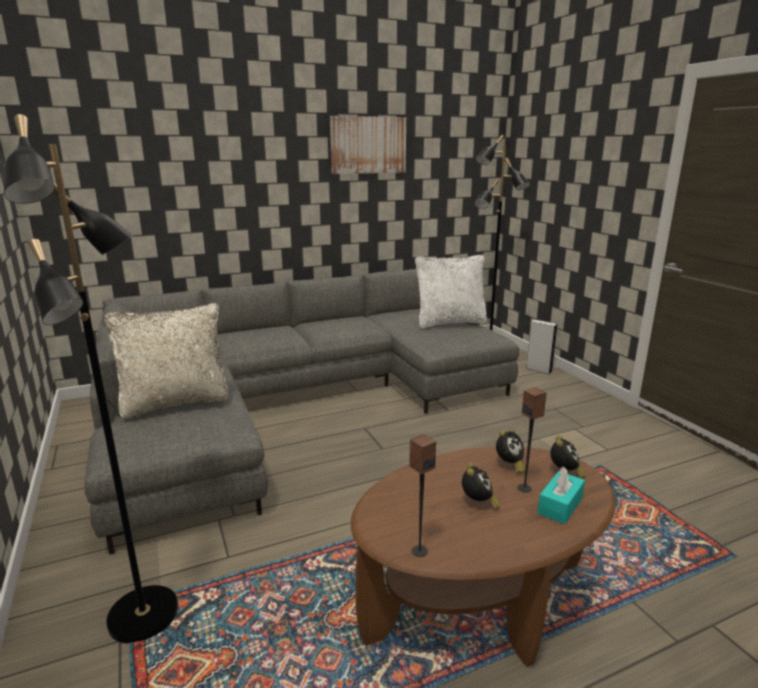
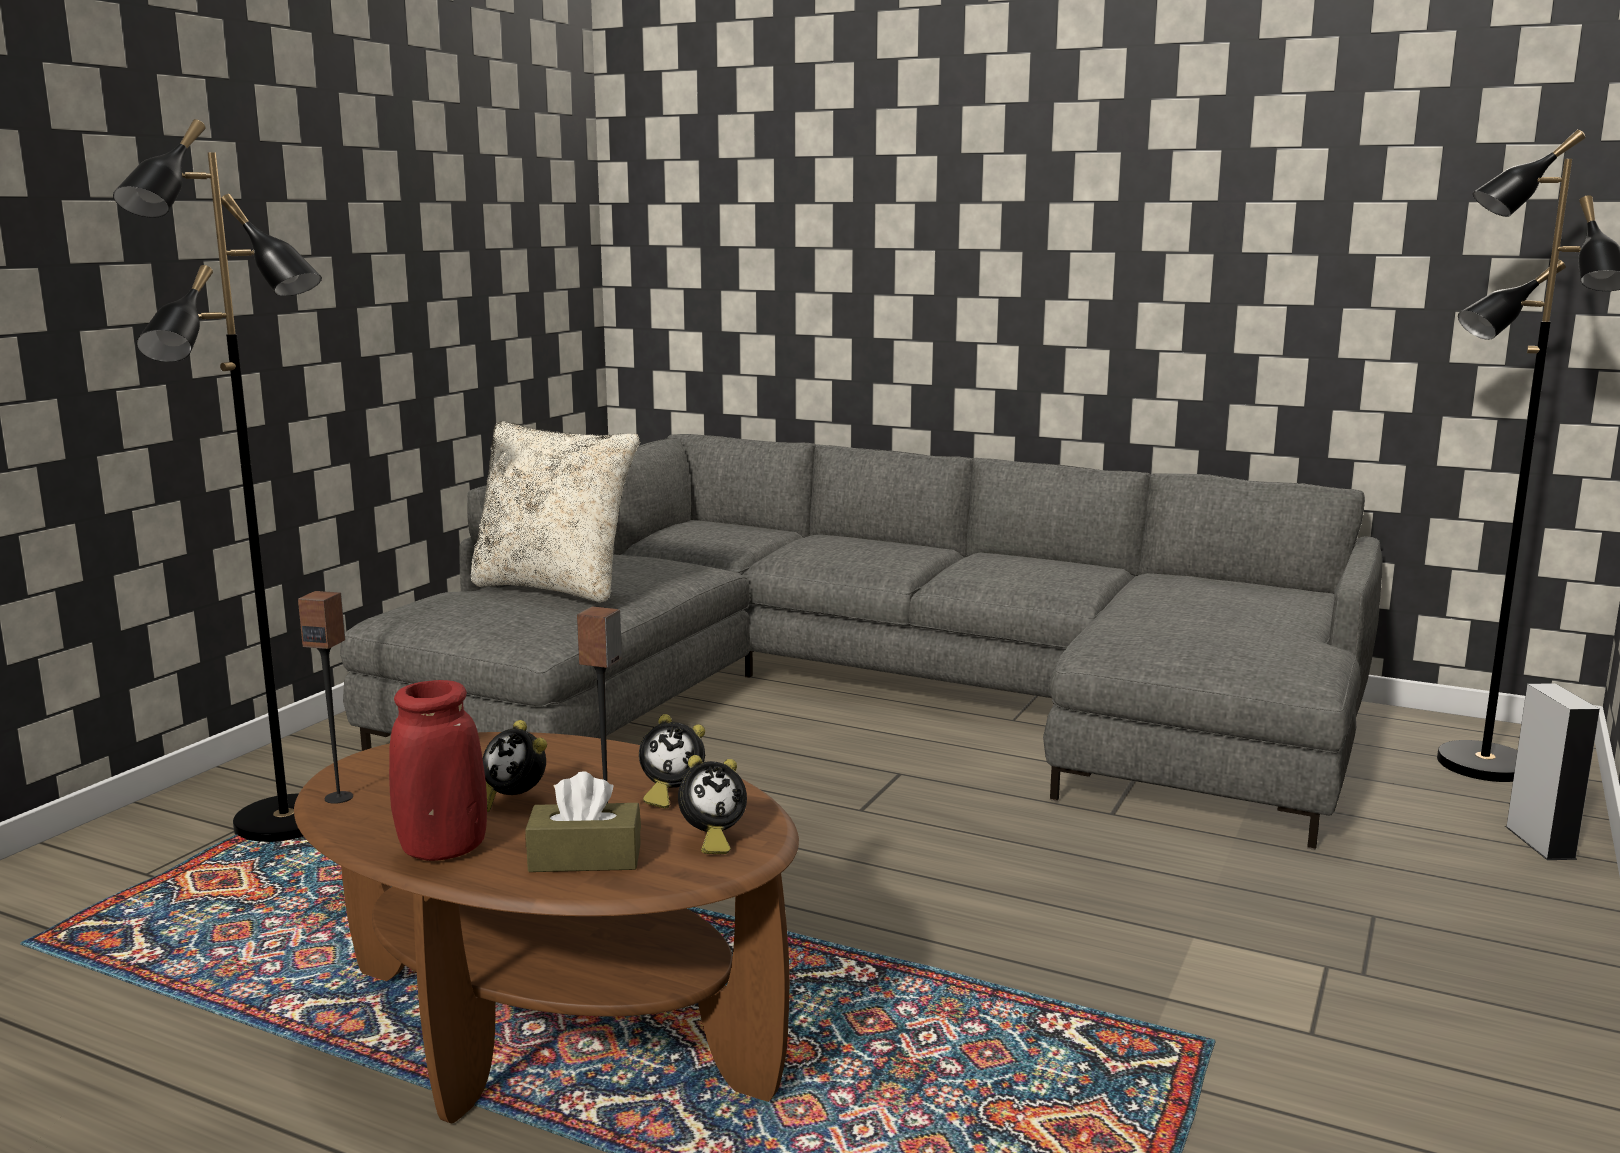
camera: 50 degrees right, 5 degrees down
(368, 145) = (1218, 168): picture -> none
(451, 323) = (1258, 623): white pillow -> none
(478, 503) = (512, 801): alarm clock -> alarm clock turned 75 degrees clockwise
(520, 539) = (443, 850): none -> red vase
(560, 506) = (585, 858): turquoise tissue box -> brown tissue box

